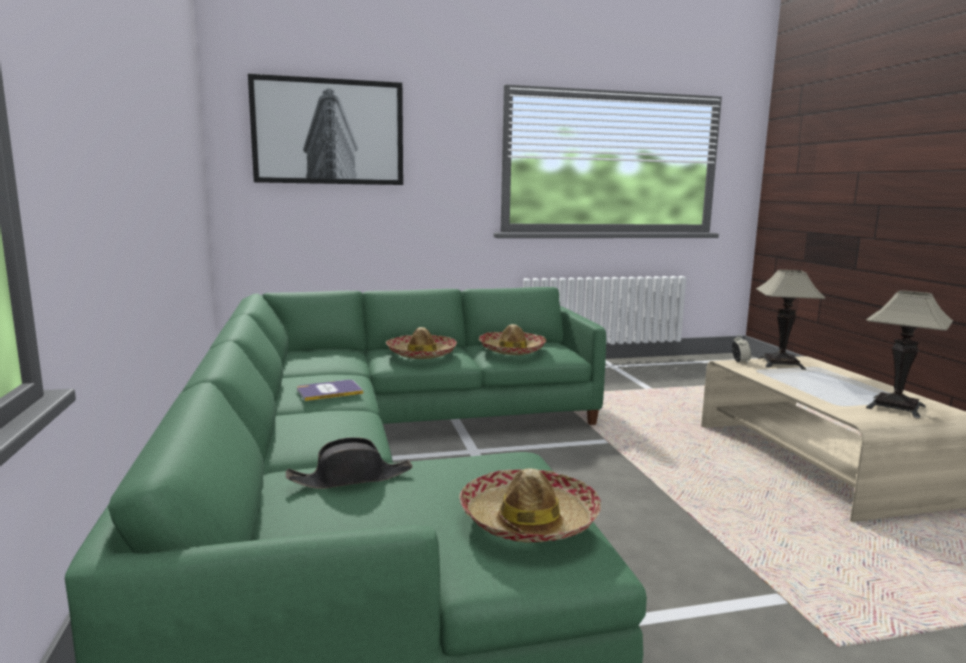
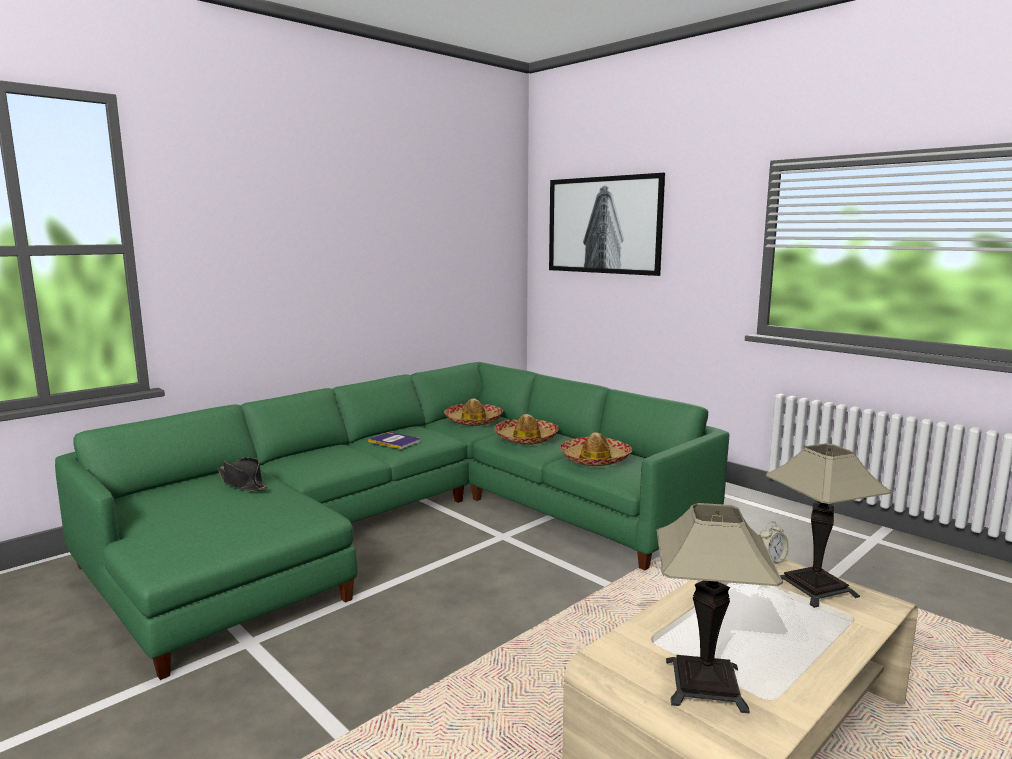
camera: 60 degrees right, 0 degrees up
(528, 520) = (204, 536): hat -> hat (473, 421)

